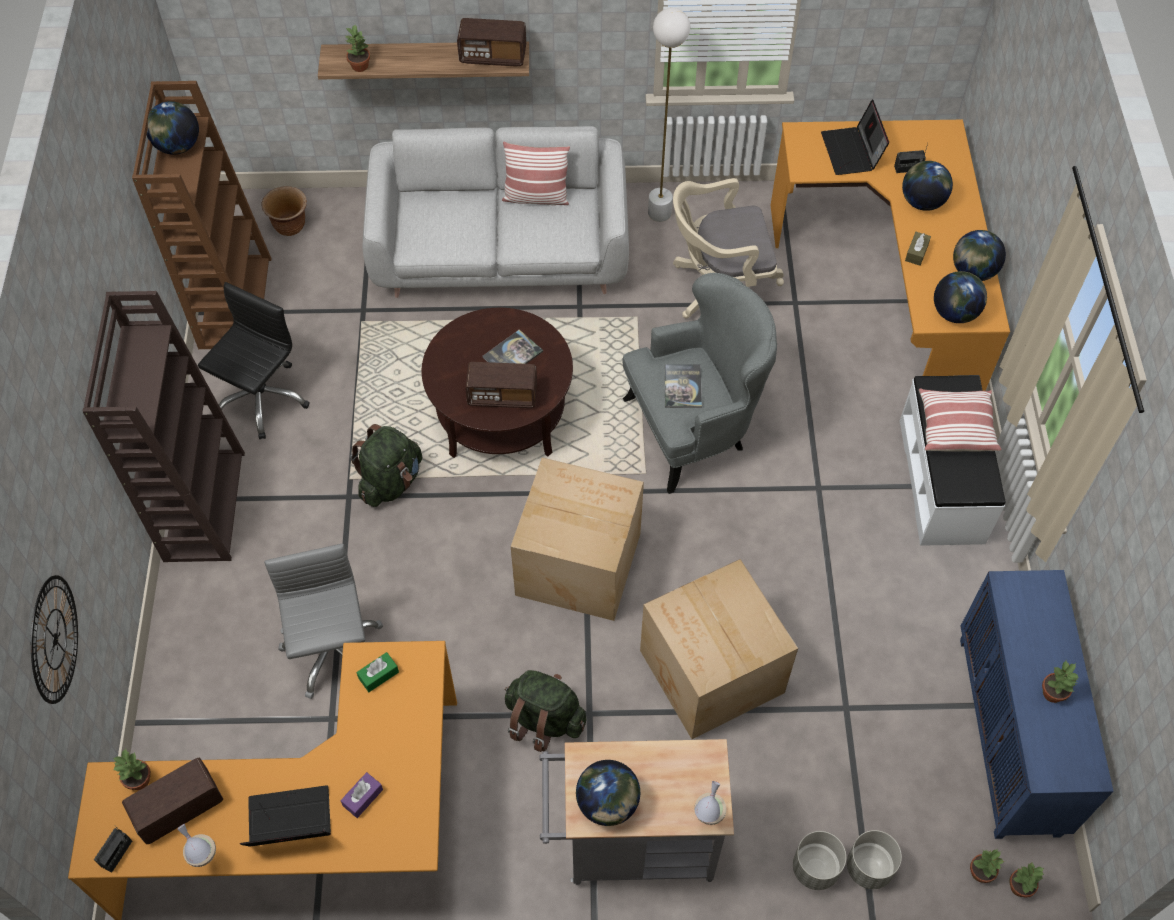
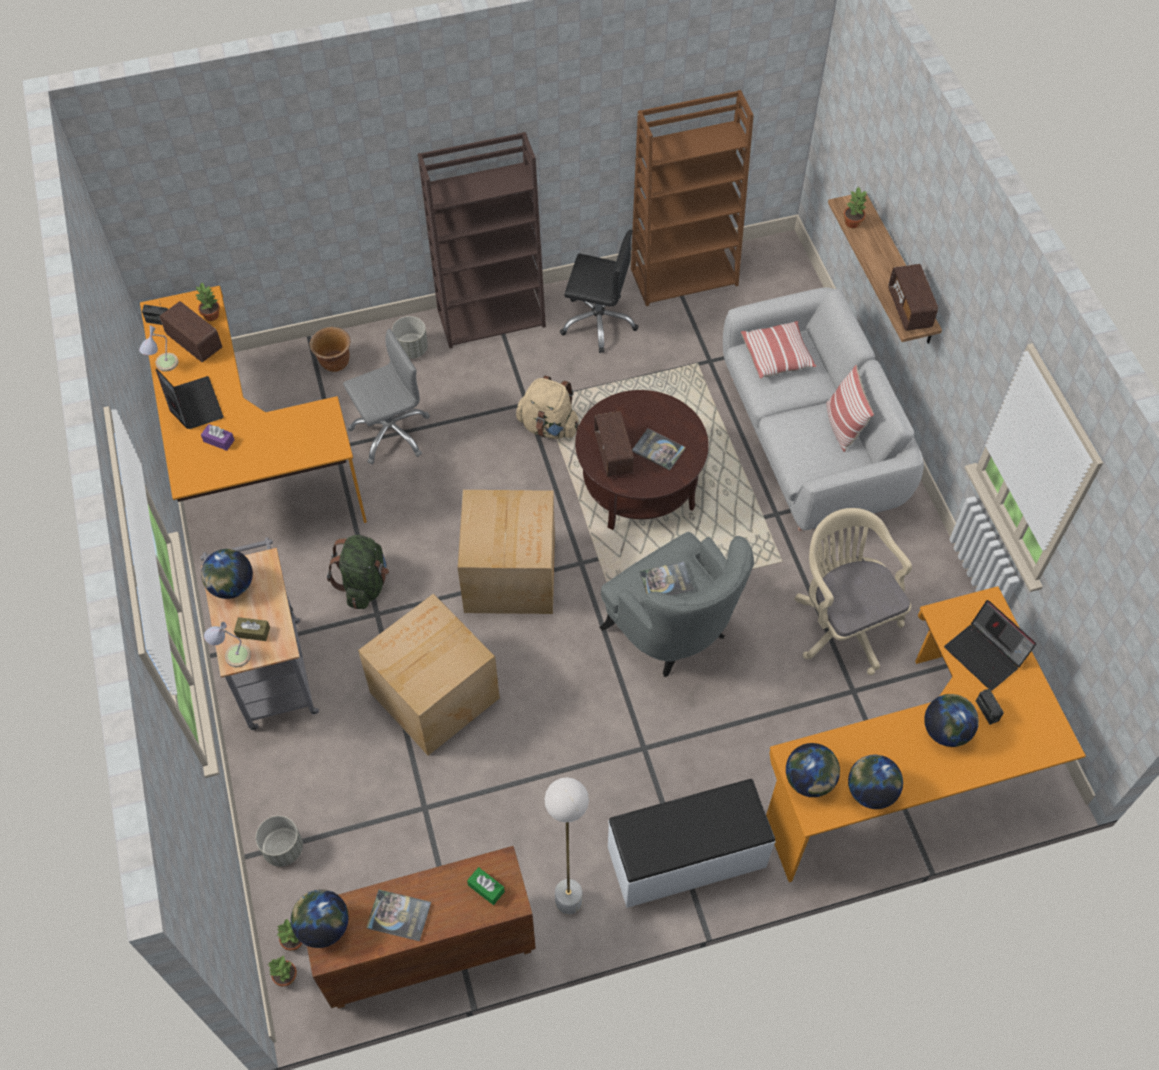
camera: 75 degrees right, 0 degrees up
(54, 639) = (259, 211): wall clock -> none
(177, 146) = (707, 138): globe -> globe (323, 926)
(290, 227) = (776, 288): brown planter -> brown planter (335, 363)
(378, 675) = (315, 424): green tissue box -> green tissue box (486, 888)
(391, 481) = (549, 426): green backpack -> beige backpack
(659, 213) = (914, 553): white floor lamp -> white floor lamp (568, 901)
(815, 868) = (276, 806): grey planter -> grey planter (411, 349)
(852, 152) = (985, 655): laptop -> laptop turned 105 degrees counterclockwise
(916, 252) = (874, 734): brown tissue box -> brown tissue box (253, 632)
(955, 427) = (701, 823): pillow -> pillow (777, 356)
(1009, 736) = (427, 953): blue cabinet -> brown cabinet
(1053, 693) = (399, 915): potted plant -> book

